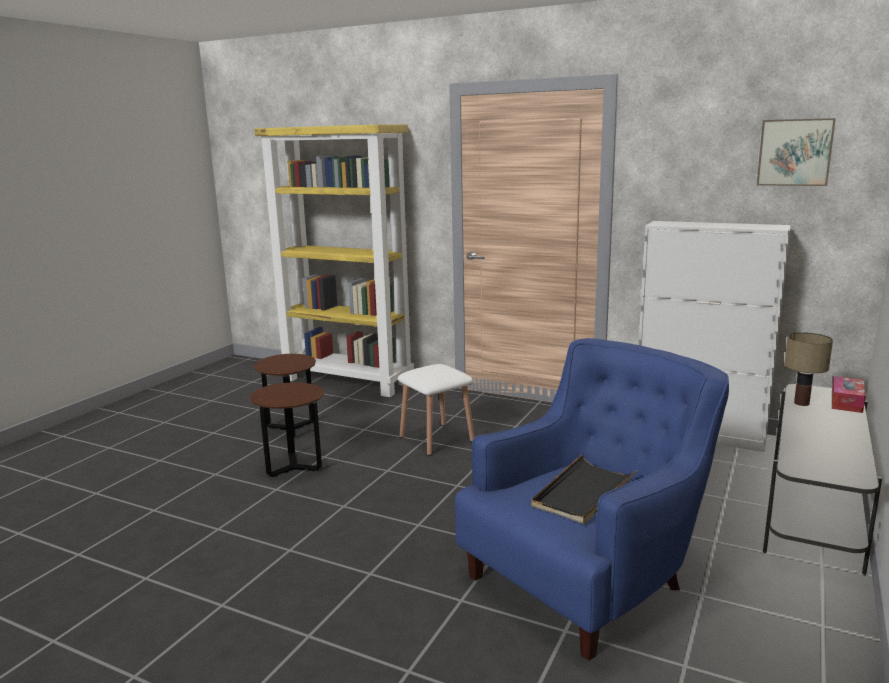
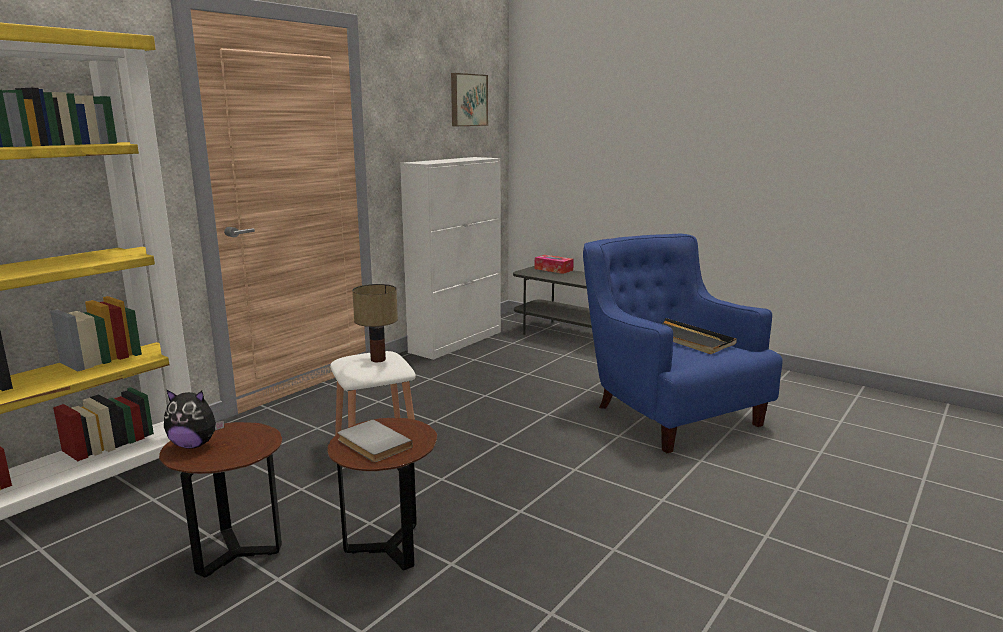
camera: 80 degrees left, 0 degrees up
(282, 391) = (372, 444): none -> grey book
(284, 358) = (194, 445): none -> plush toy
(802, 403) = (550, 276): table lamp -> table lamp (378, 359)

